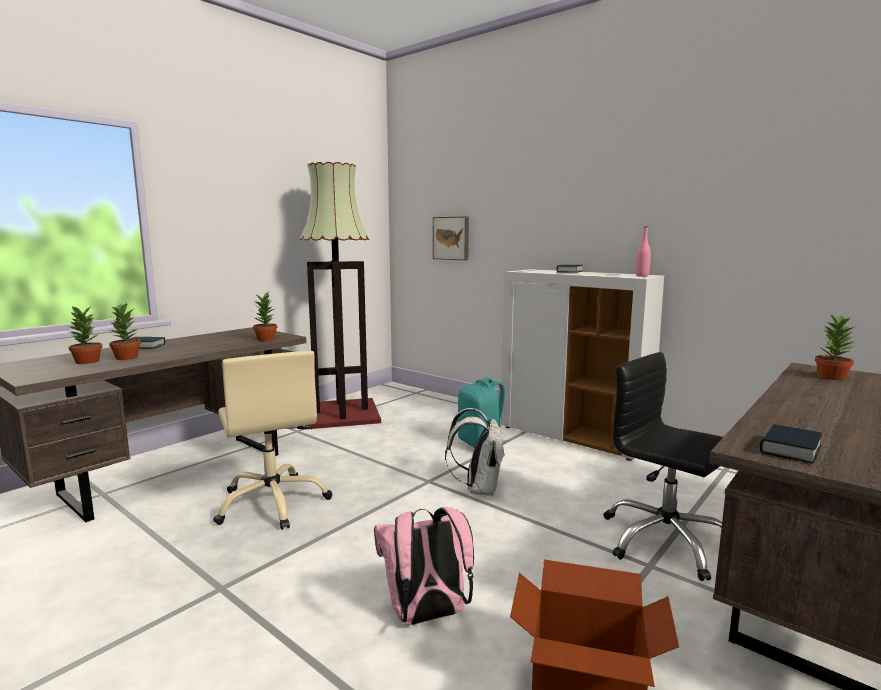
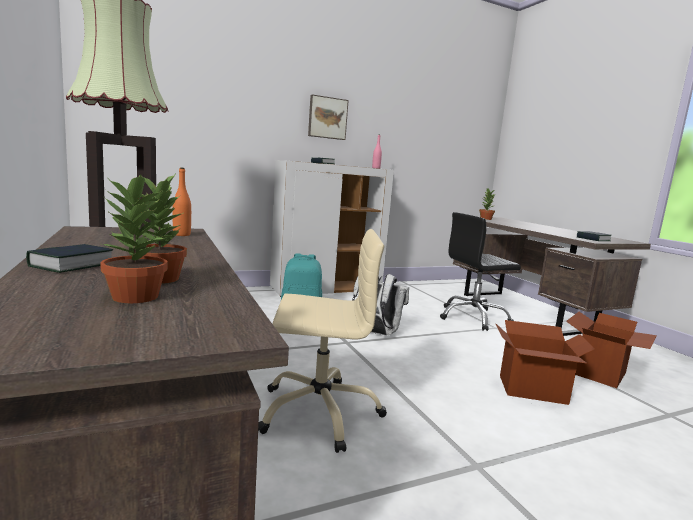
camera: 65 degrees left, 0 degrees up
(266, 339) = (181, 235): potted plant -> orange bottle
(426, 616) = (533, 390): pink backpack -> cardboard box
(451, 238) = (176, 123): picture -> picture (327, 118)

